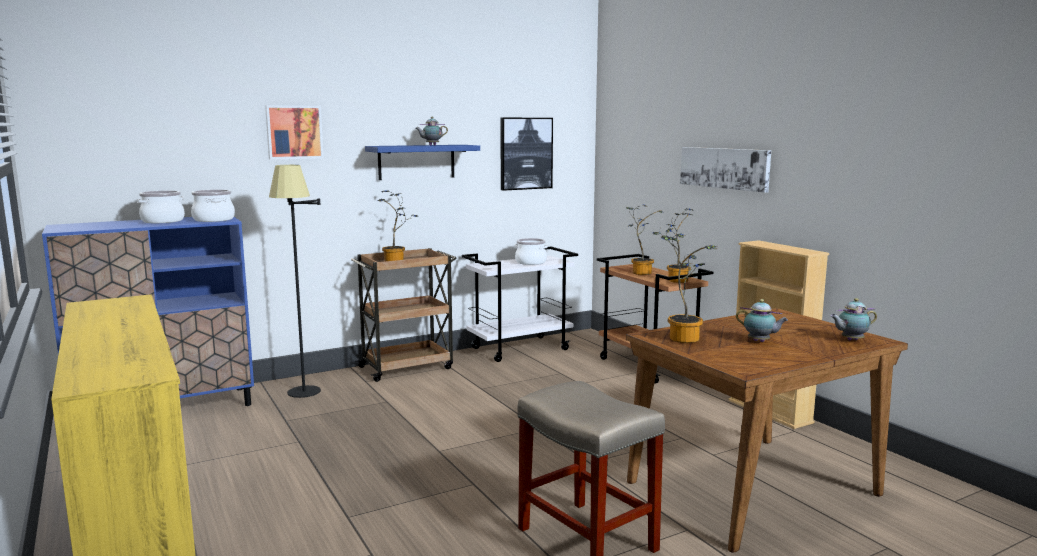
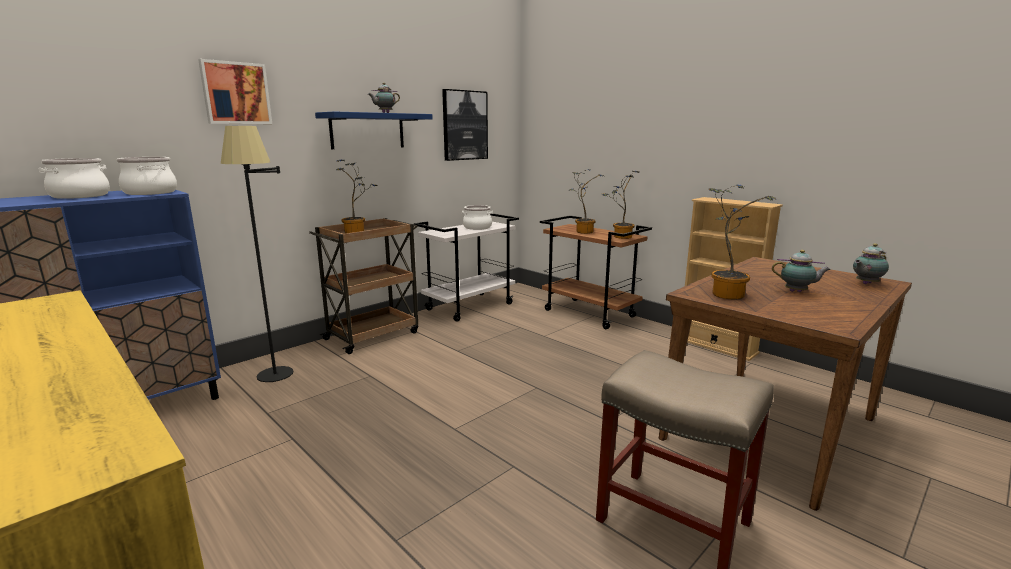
camera: 15 degrees left, 5 degrees up
(724, 168) = (664, 133): picture -> none

